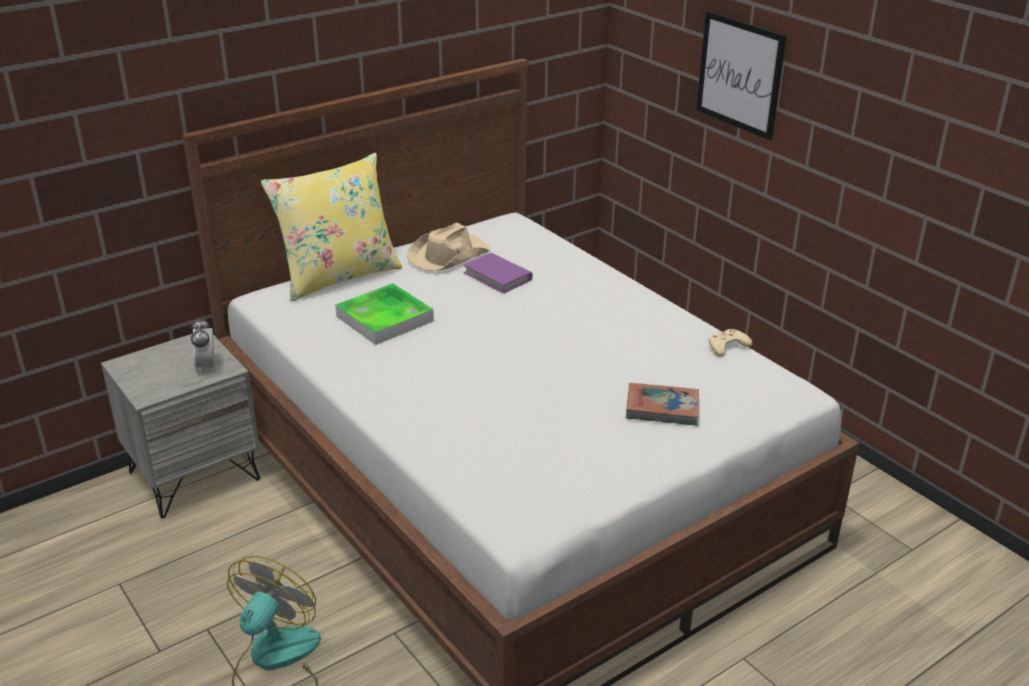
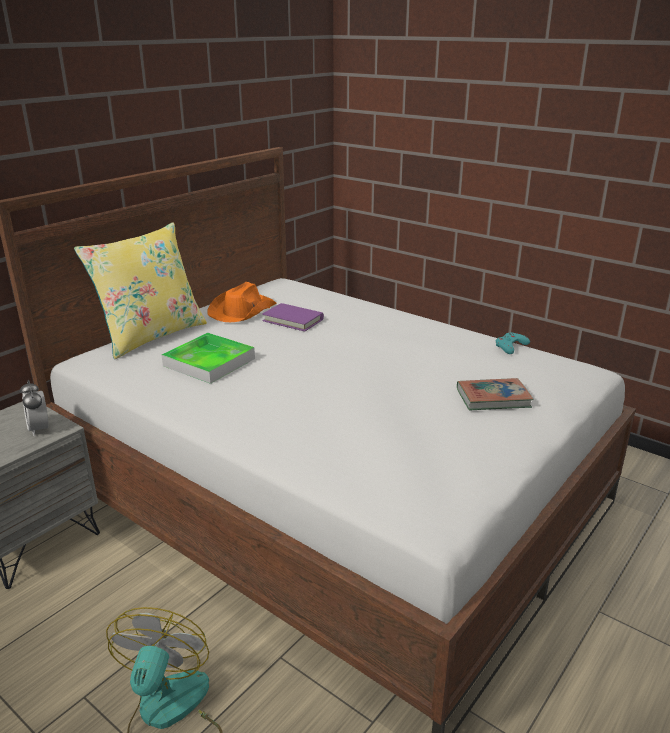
camera: 15 degrees left, 5 degrees down
(447, 255) = (242, 310): beige hat -> orange hat
(727, 346) = (510, 346): beige game controller -> turquoise game controller
(740, 74) = (460, 141): picture -> none

